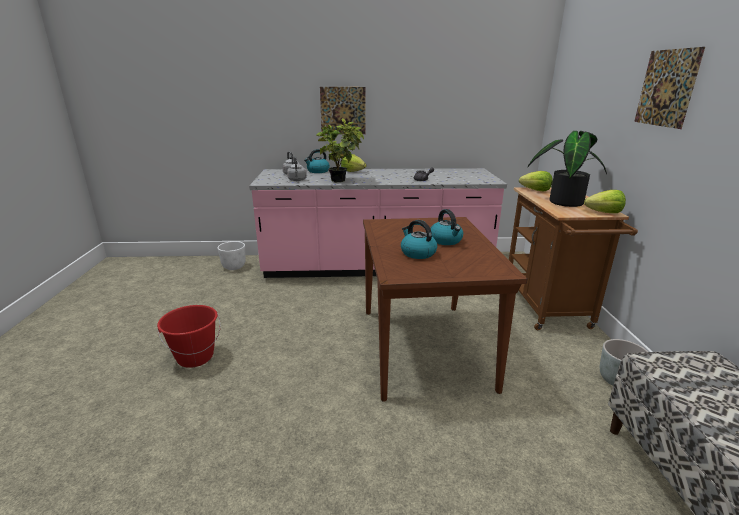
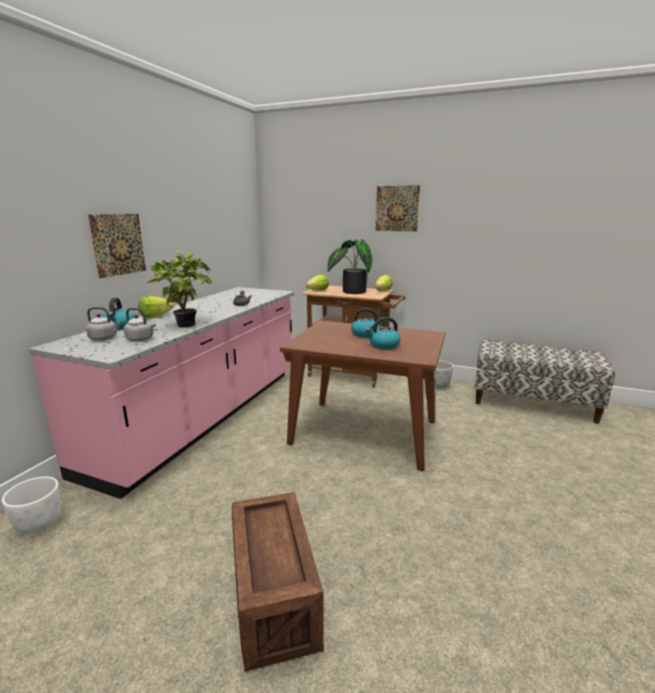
camera: 65 degrees left, 5 degrees down
(195, 357) = (274, 596): red bucket -> crate

